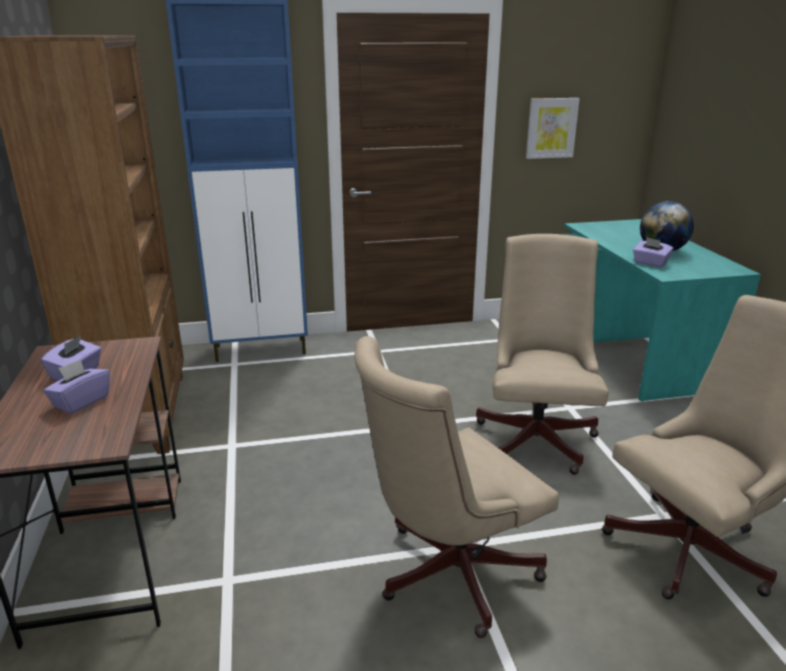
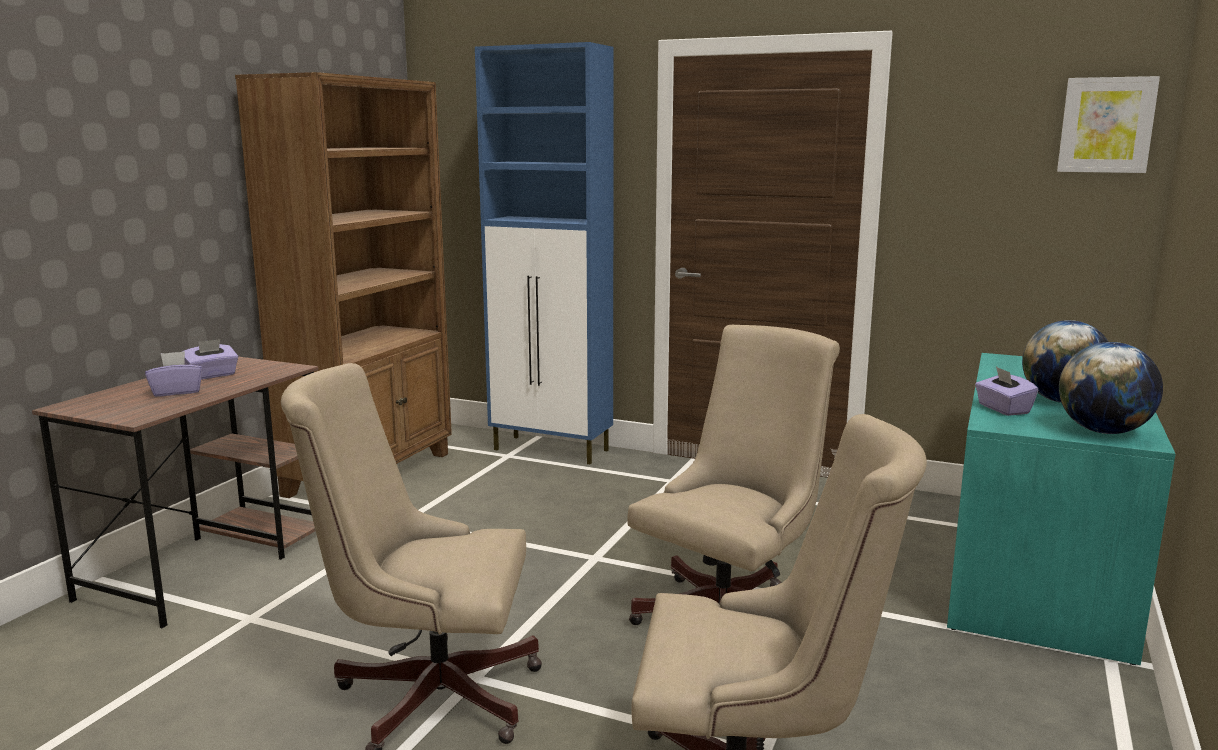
camera: 35 degrees right, 10 degrees down
(551, 128) = (971, 208): picture -> picture (1106, 125)
(713, 267) = (1103, 431): none -> globe

